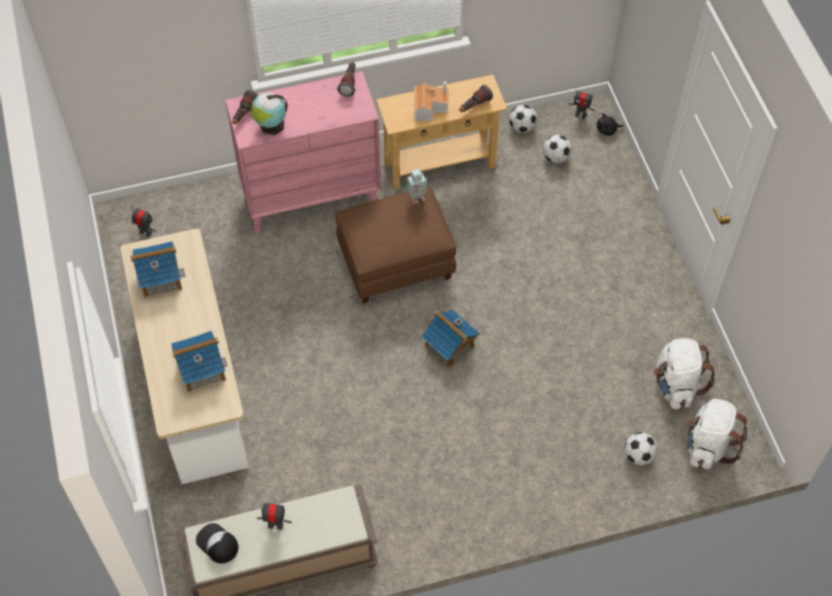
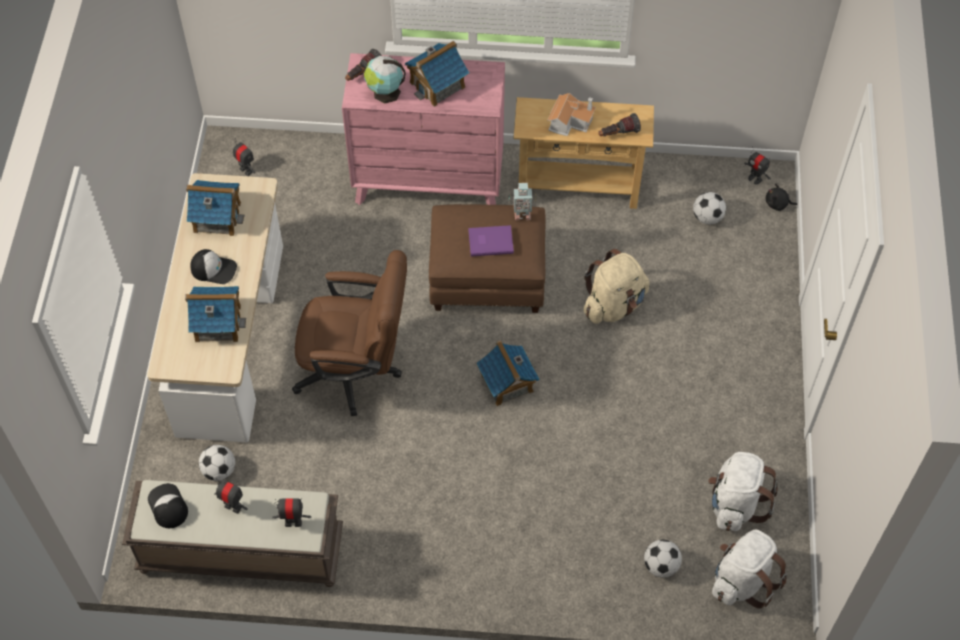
camera: 20 degrees right, 0 degrees up
(177, 323) = (214, 269): none -> cap
(313, 106) = (437, 85): none -> toy house
(317, 376) = (356, 372): none -> brown office chair
(334, 520) = (293, 522): none -> toy robot
(349, 83) = (485, 71): flashlight -> none
(399, 228) = (490, 241): none -> purple book
(510, 252) = (614, 305): none -> beige backpack
(522, 127) = (684, 174): football -> football (219, 470)

